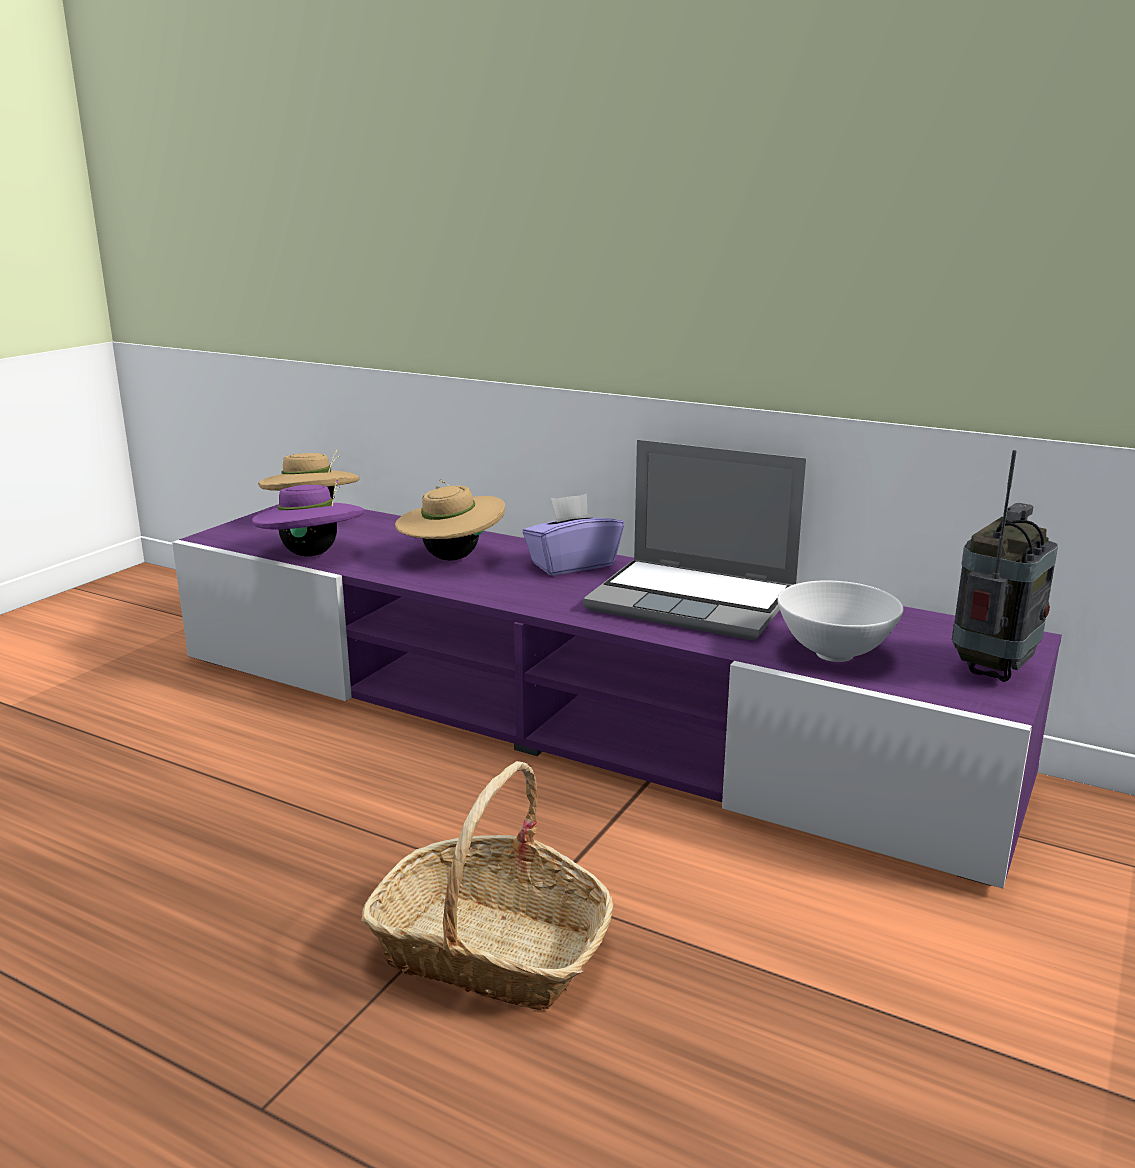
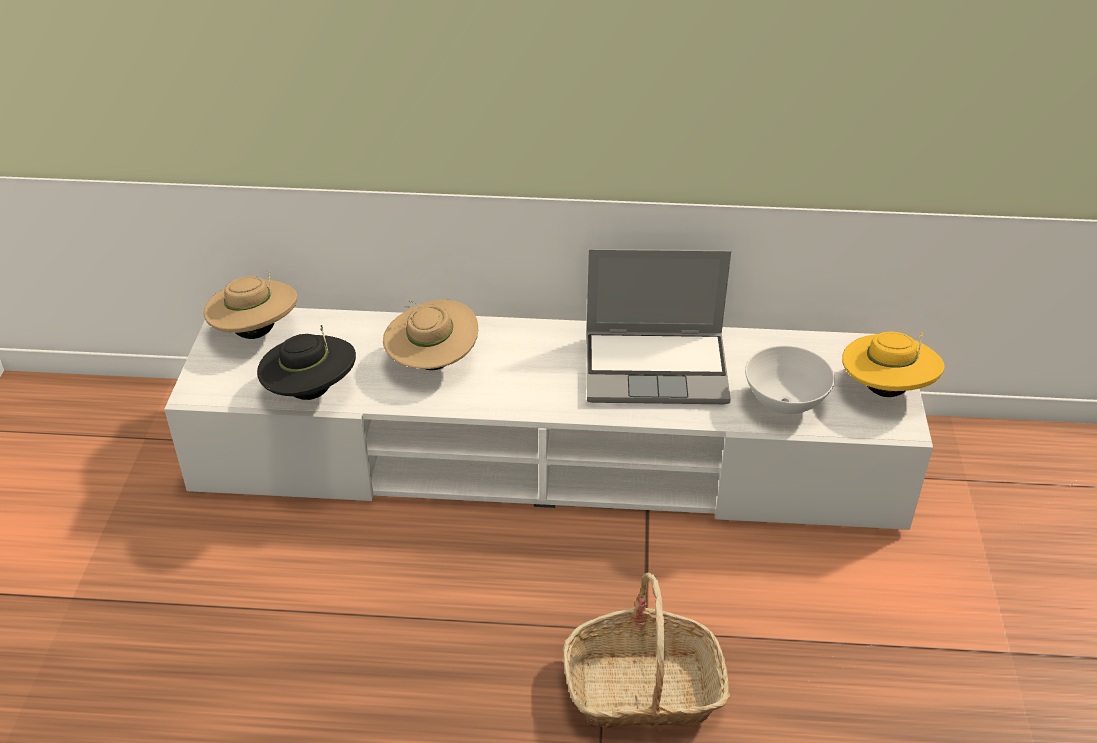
camera: 25 degrees left, 20 degrees up
(312, 554) = (311, 392): purple hat -> black hat
(569, 716) = (550, 458): purple tv stand -> white tv stand
(572, 564) = (534, 344): purple tissue box -> none
(993, 669) = (885, 390): radio -> yellow hat

